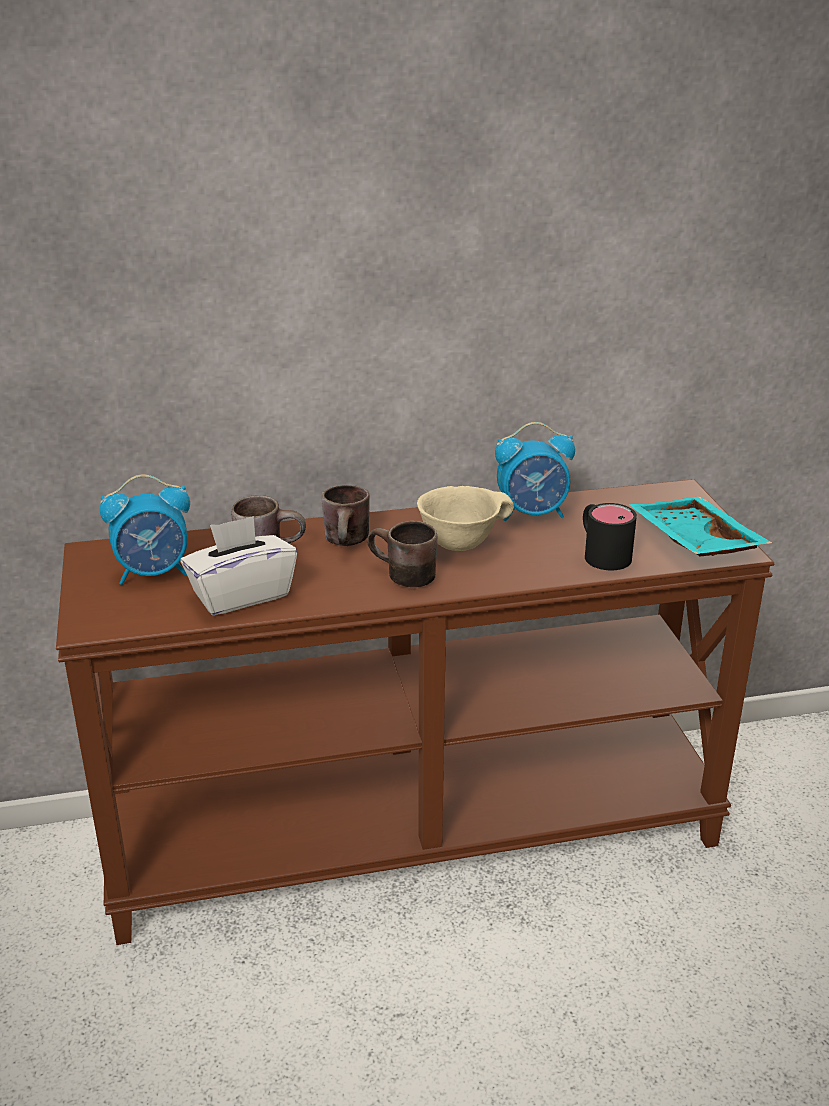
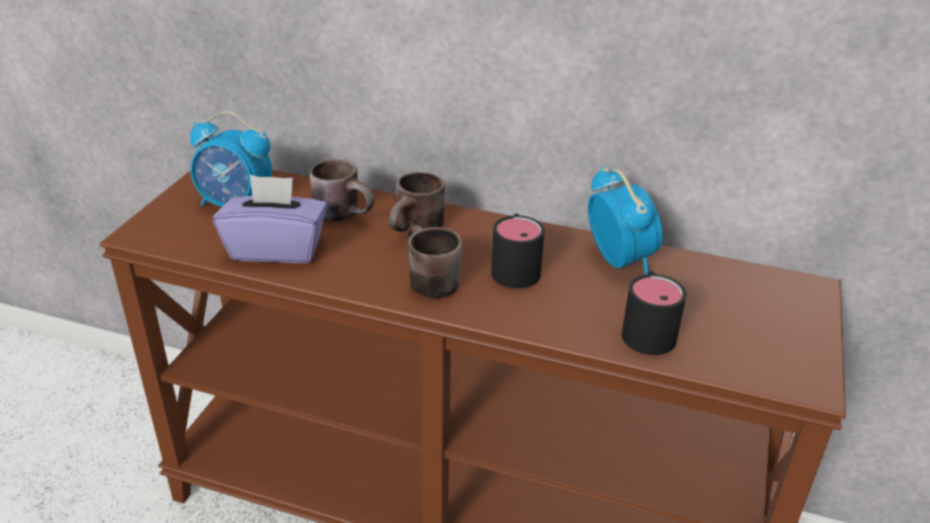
camera: 30 degrees right, 5 degrees up
(241, 595) = (276, 248): white tissue box -> purple tissue box
(460, 543) = (515, 266): beige bowl -> black mug
(533, 514) = (619, 260): alarm clock -> alarm clock turned 135 degrees counterclockwise
(692, 542) = (763, 353): turquoise tray -> none

